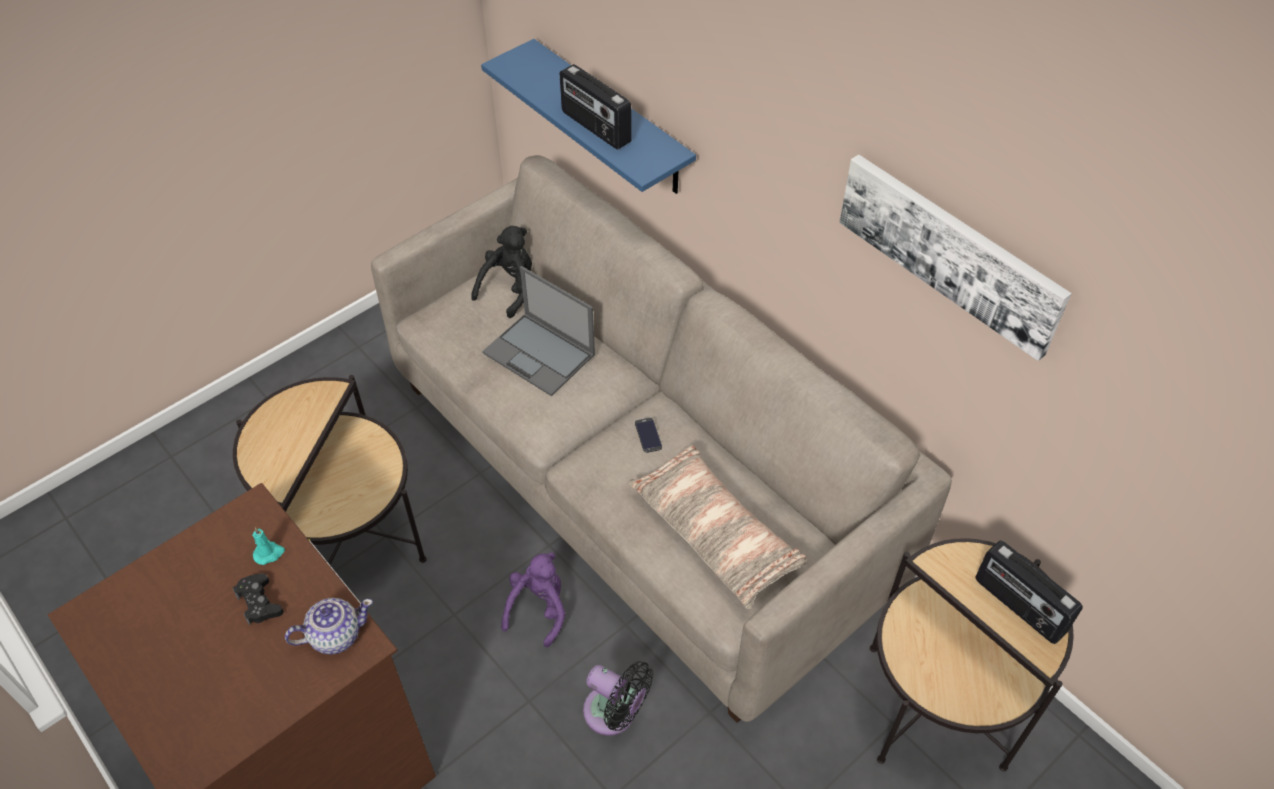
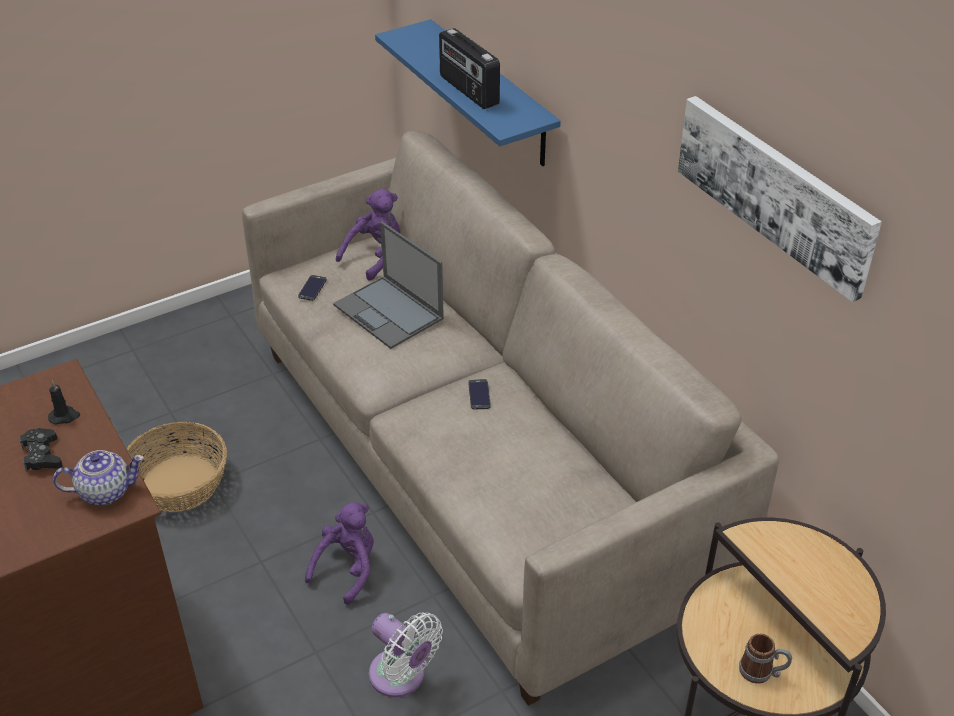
camera: 10 degrees right, 10 degrees down
(269, 553) = (64, 416): turquoise candle -> black candle
(353, 541) = (179, 483): side table -> basket
(455, 334) = (312, 288): none -> phone
(509, 289) = (375, 256): black plush toy -> purple plush toy
(614, 713) = (401, 677): black fan -> white fan
(715, 533) = (526, 488): pillow -> none
(963, 686) = (762, 672): none -> mug
(1018, 606) = (829, 589): radio -> none

